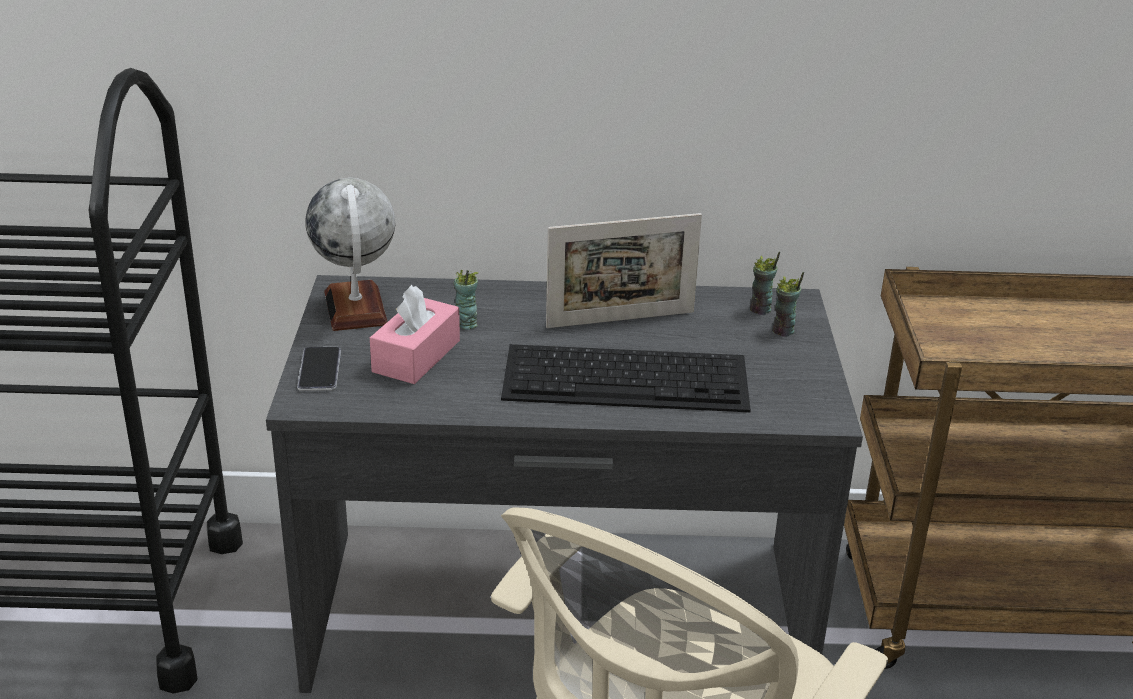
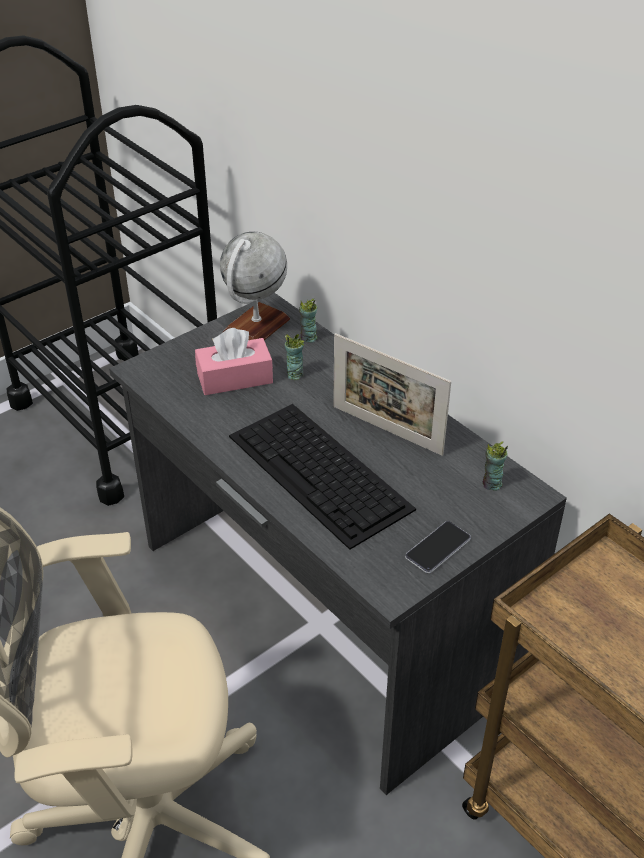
camera: 50 degrees right, 10 degrees up
(319, 370) = (176, 355): phone -> phone (438, 548)
(783, 331) = (478, 510): cup -> cup (308, 338)

